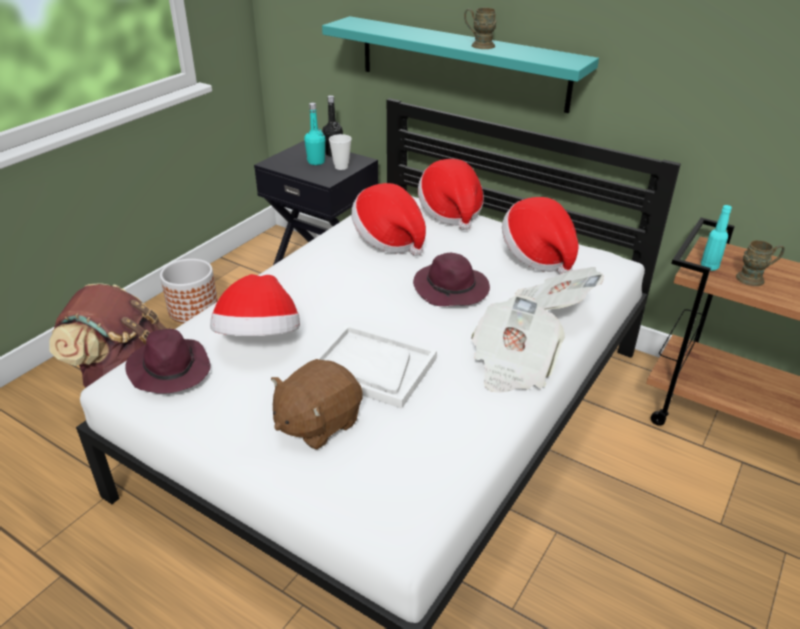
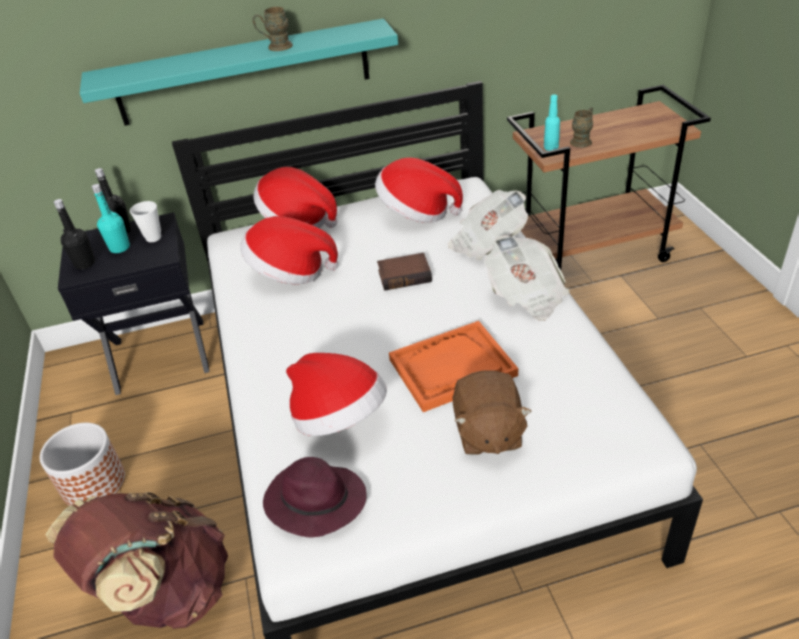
camera: 45 degrees left, 5 degrees up
(286, 160) = (85, 263): none -> black bottle
(371, 367) = (452, 368): white tray -> orange tray
(452, 289) = (405, 275): purple hat -> book

